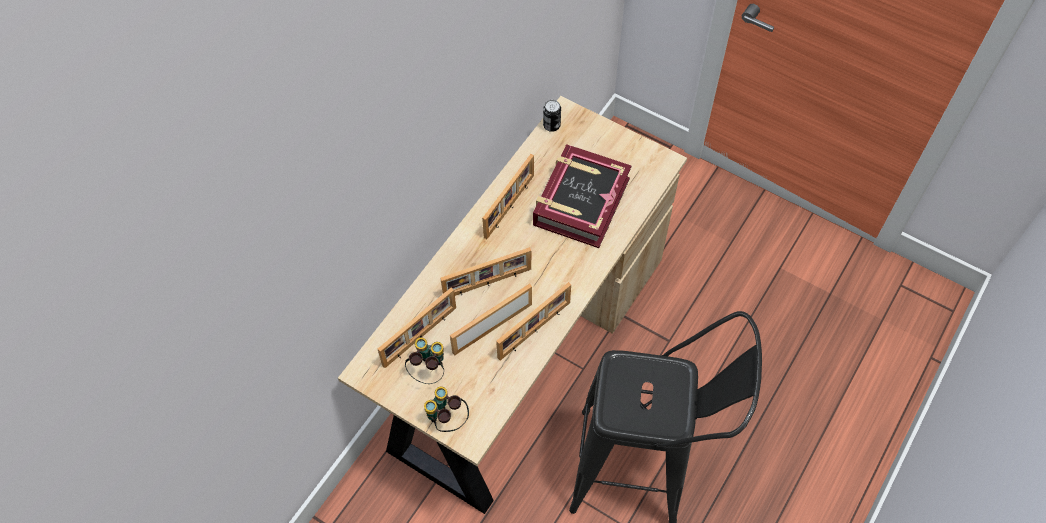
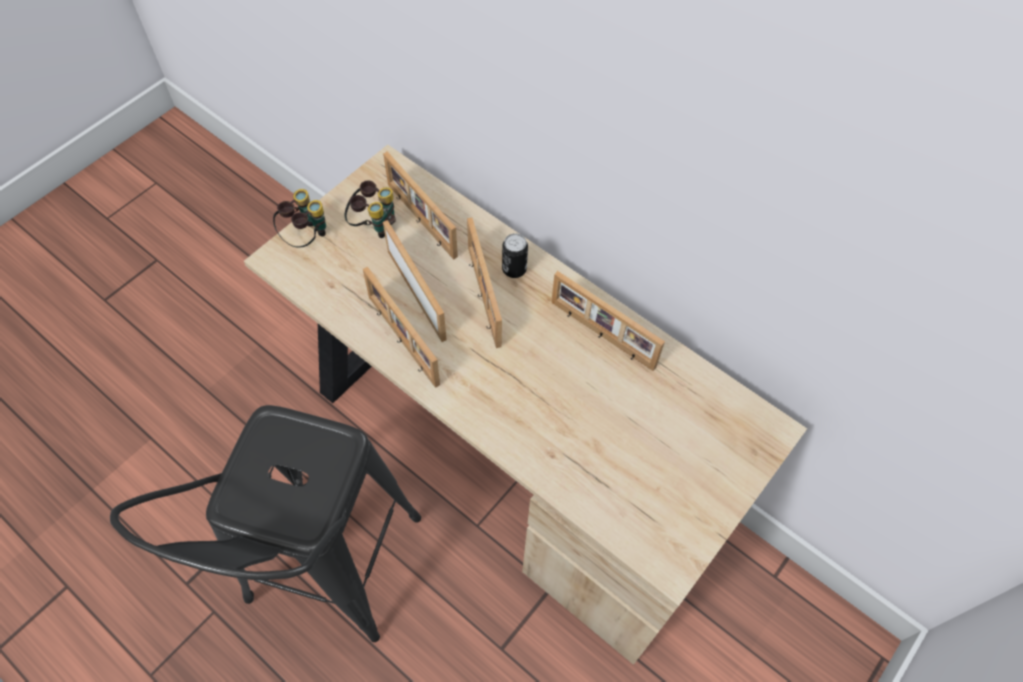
camera: 95 degrees right, 0 degrees up
(551, 125) = (746, 407): can -> can (514, 269)
(580, 201) = (602, 426): book -> none

